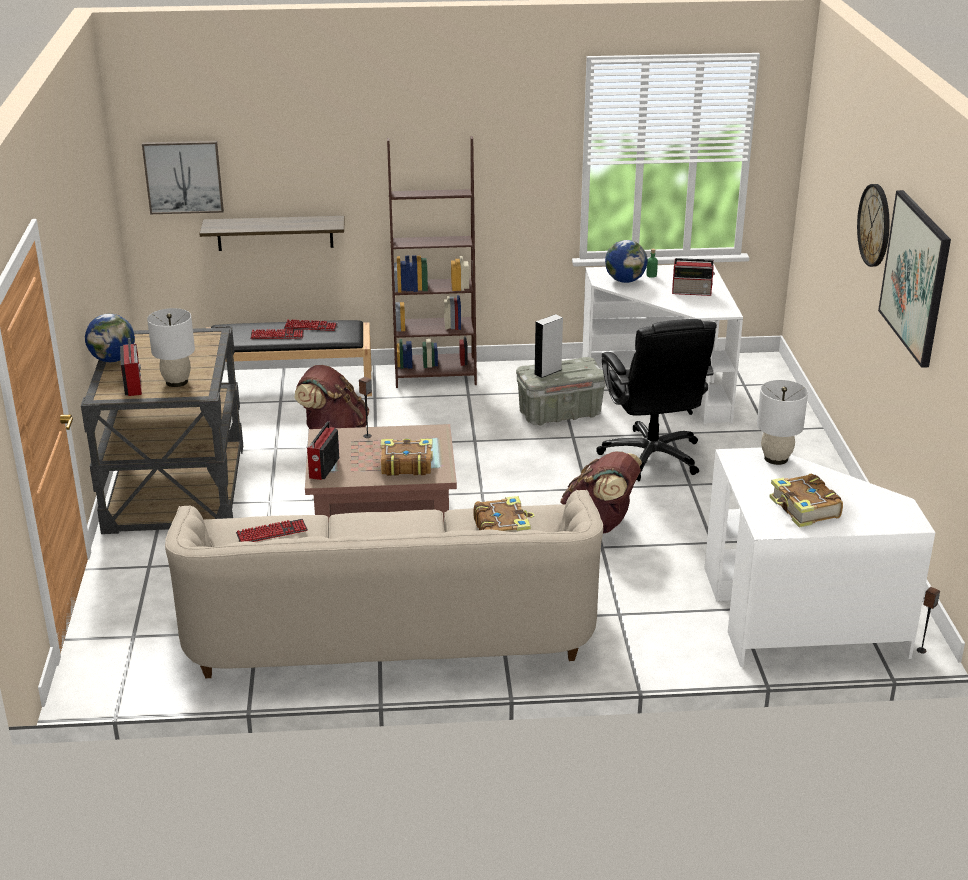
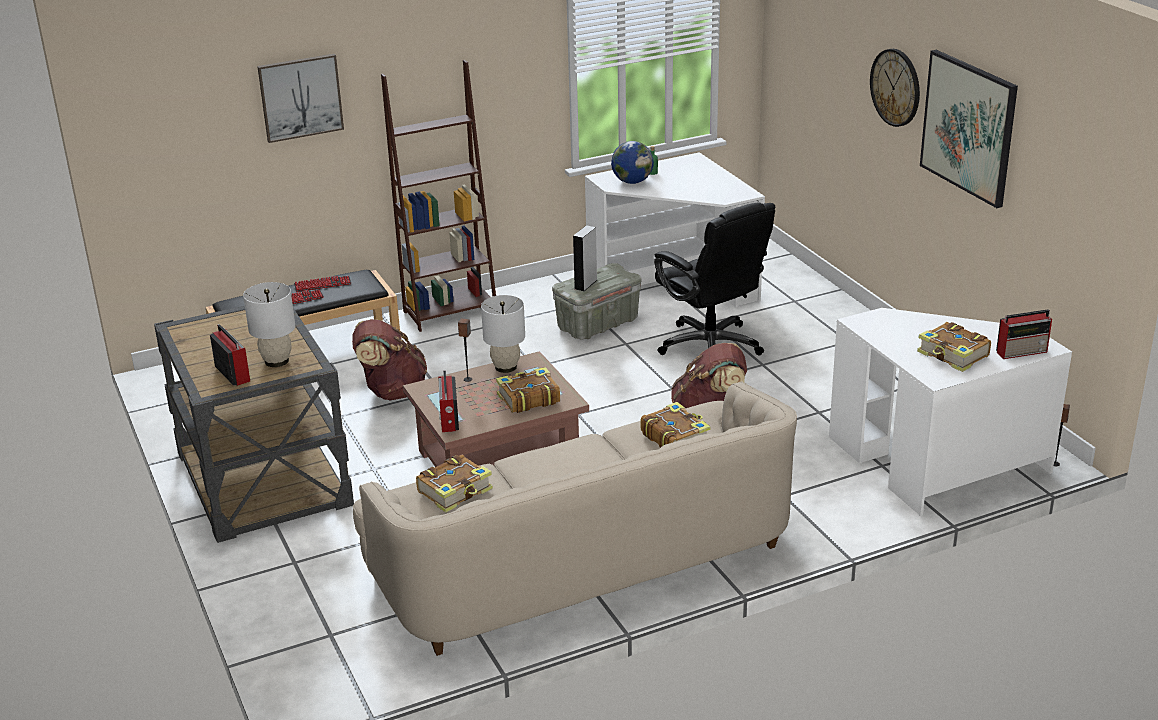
camera: 20 degrees left, 0 degrees up
(113, 359) = (187, 352): globe -> none
(183, 177) = (169, 147): picture -> picture (300, 97)
(272, 532) = (456, 491): keyboard -> book
(275, 233) = (271, 192): shelf -> none
(692, 292) = (702, 181): radio -> radio (1022, 351)
(776, 458) = (895, 316): white table lamp -> white table lamp (506, 367)

